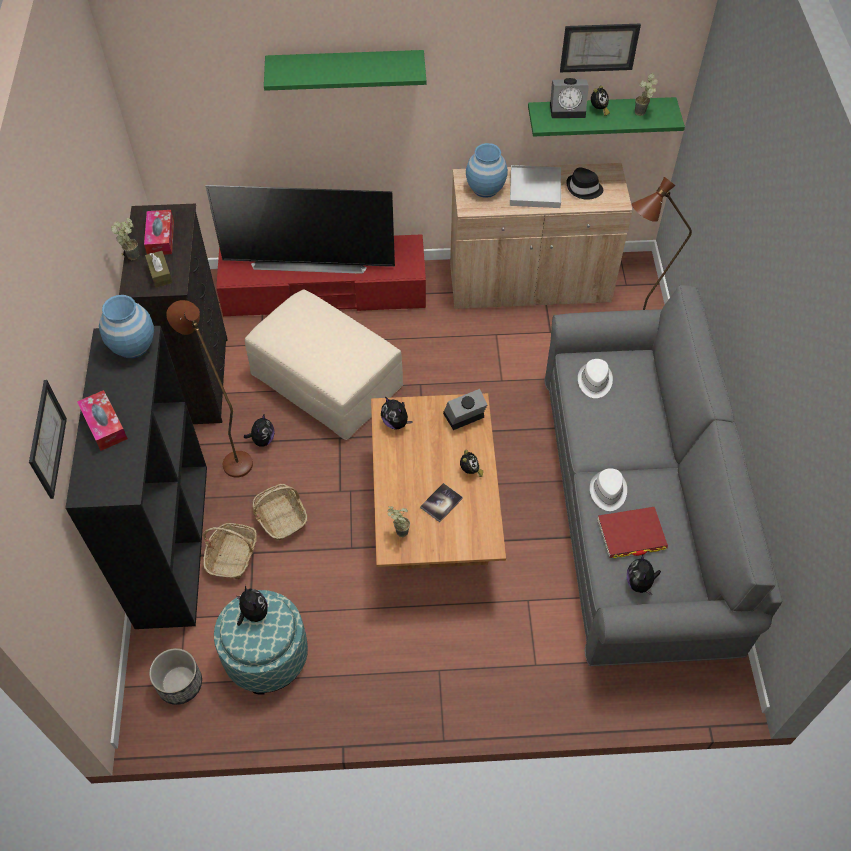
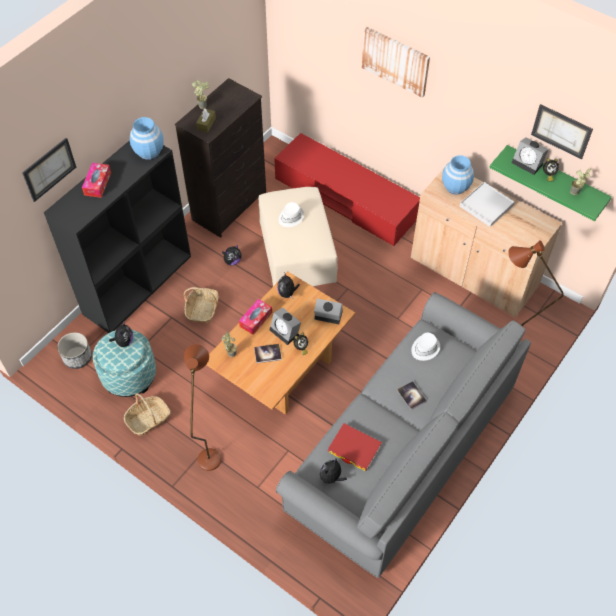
camera: 40 degrees right, 0 degrees up
(160, 238) = (225, 104): tissue box -> tissue box (256, 319)
(231, 457) = (208, 259): brown floor lamp -> brown floor lamp (210, 451)
(232, 556) = (160, 312): basket -> basket (148, 419)
(309, 260) = (340, 173): television -> none
(345, 69) = (395, 61): green shelf -> picture
(436, 465) = (286, 332): none -> alarm clock
(583, 189) = (518, 224): black hat -> none
(607, 491) = (366, 415): white hat -> white hat (290, 217)
(630, 438) = (411, 396): none -> book

